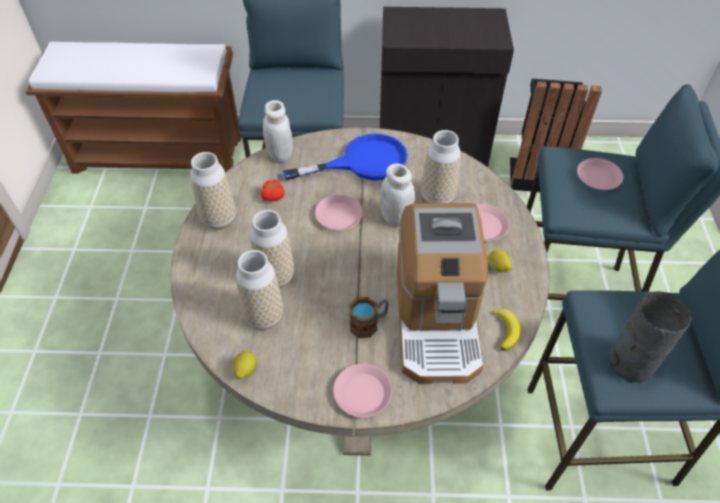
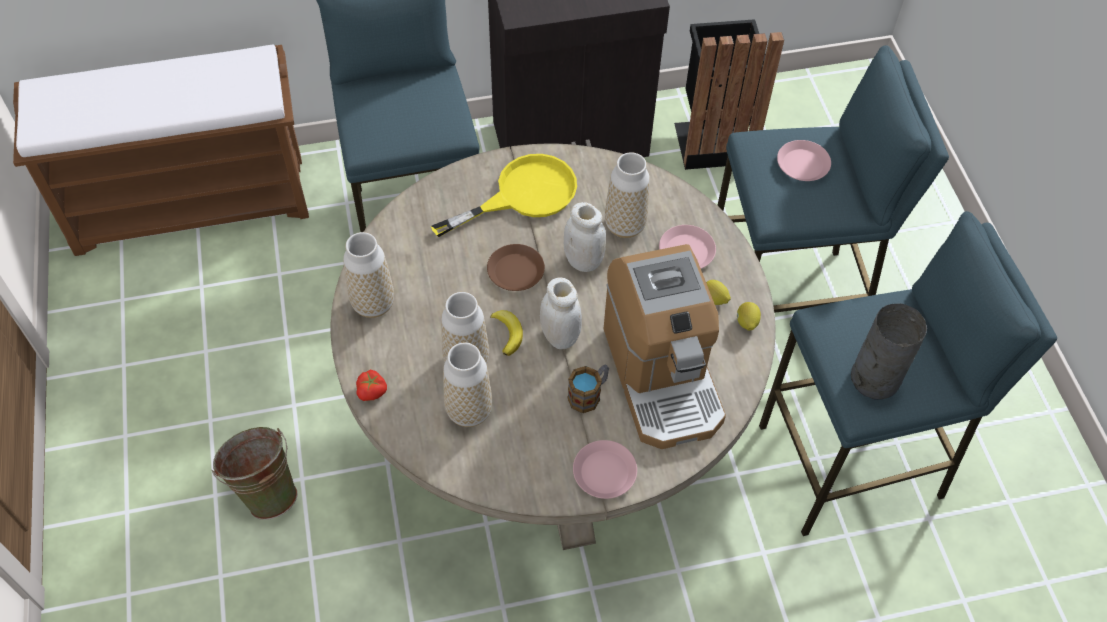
camera: 15 degrees left, 5 degrees up
(136, 357) = (266, 490): none -> green bucket
(245, 370) = (469, 475): lemon -> lemon (746, 322)
(274, 196) = (429, 261): tomato -> tomato (372, 391)
(280, 154) = (418, 203): white jar -> white jar (560, 336)
(338, 216) = (515, 271): pink plate -> brown plate
(362, 162) = (523, 195): blue frying pan -> yellow frying pan
(506, 330) = (739, 370): banana -> banana (508, 333)

